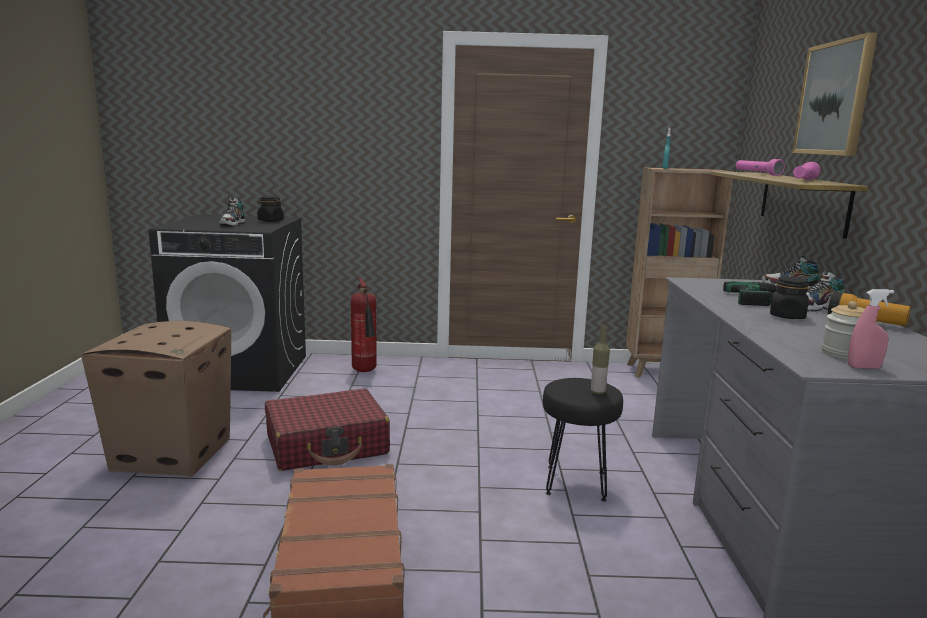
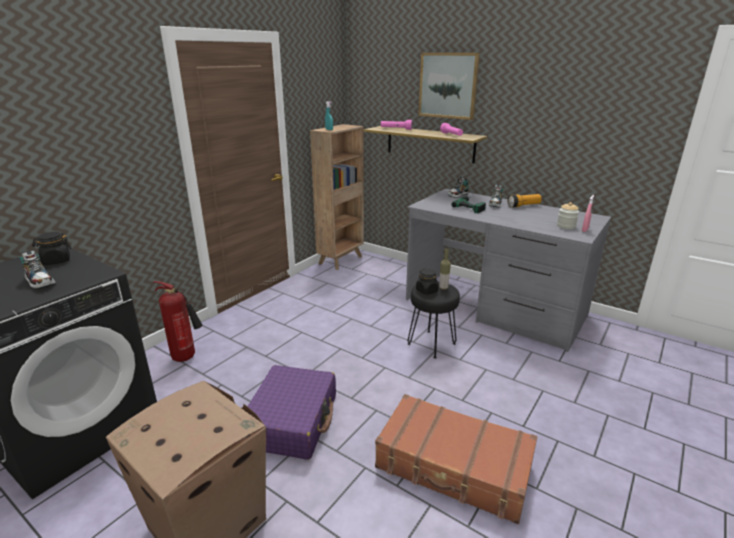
camera: 55 degrees left, 10 degrees up
(327, 445) = (292, 421): red suitcase -> purple suitcase
(787, 316) = (504, 213): black jar -> black jar (427, 291)

